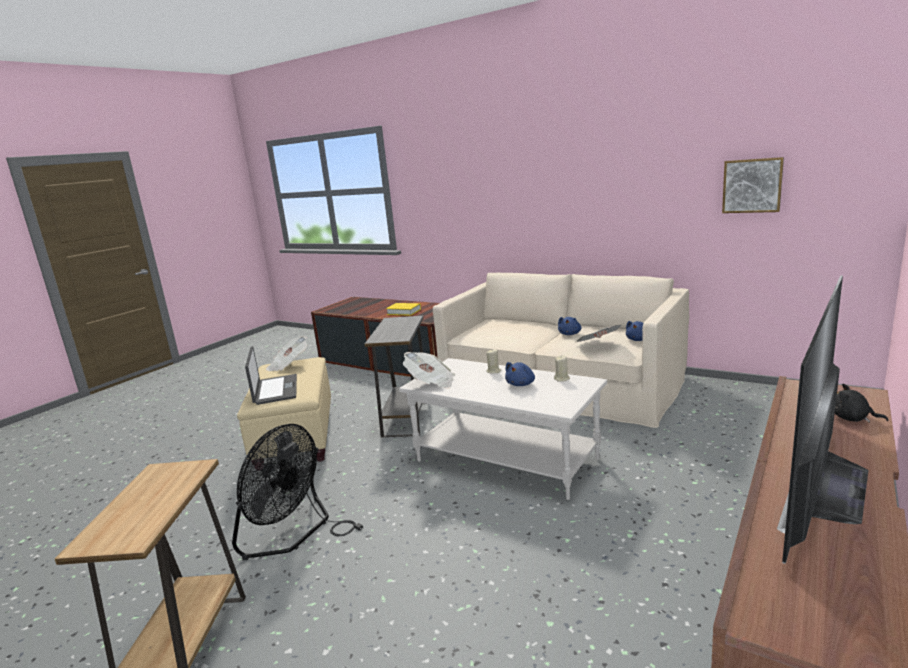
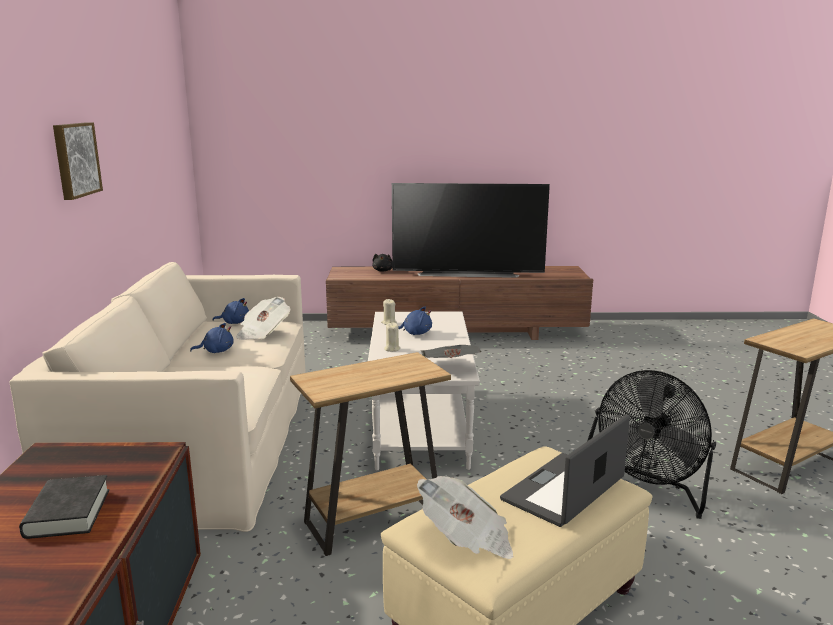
camera: 125 degrees left, 0 degrees up
(301, 530) = (645, 485): black fan -> black fan turned 45 degrees clockwise
(404, 312) = (68, 513): yellow book -> black book
(407, 419) = (373, 521): grey side table -> brown side table
(752, 185) = (154, 154): picture -> picture (75, 159)

